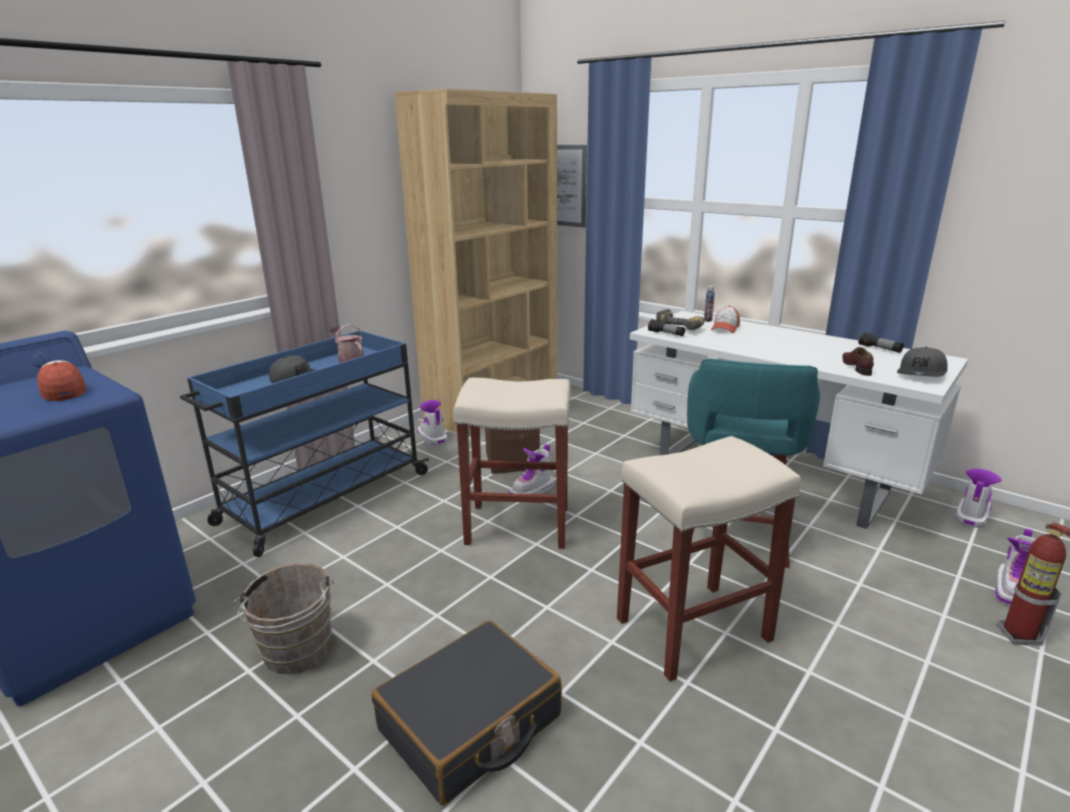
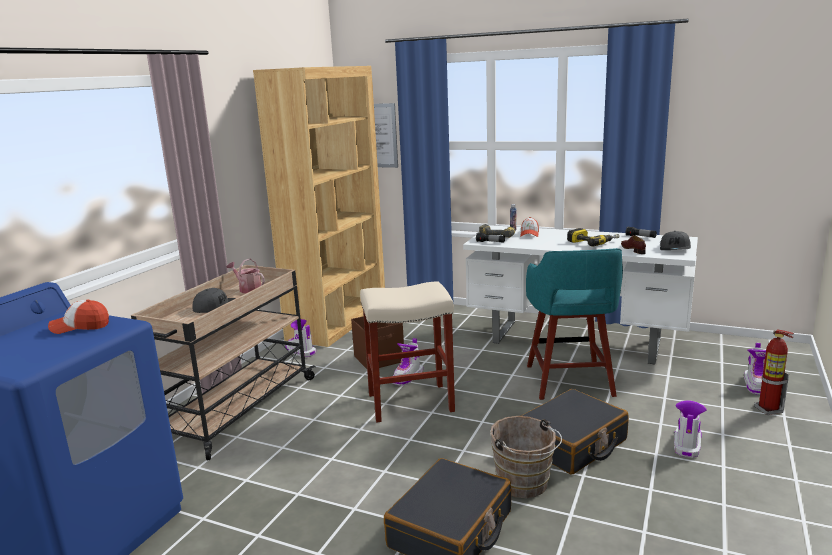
camera: 15 degrees left, 5 degrees down
(63, 390) = (80, 327): cap -> cap turned 45 degrees counterclockwise
(296, 654) = (290, 517): brown bucket -> brown bucket (525, 485)
(323, 499) = (236, 410): blue cart -> beige cart
(694, 628) = (572, 443): beige stool -> black suitcase
(804, 349) = (593, 242): none -> power drill
(971, 515) = (716, 345): boot -> boot (687, 444)

